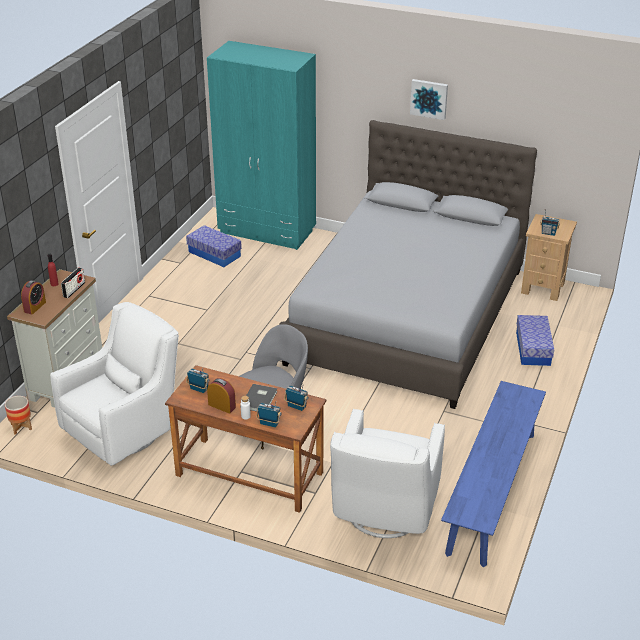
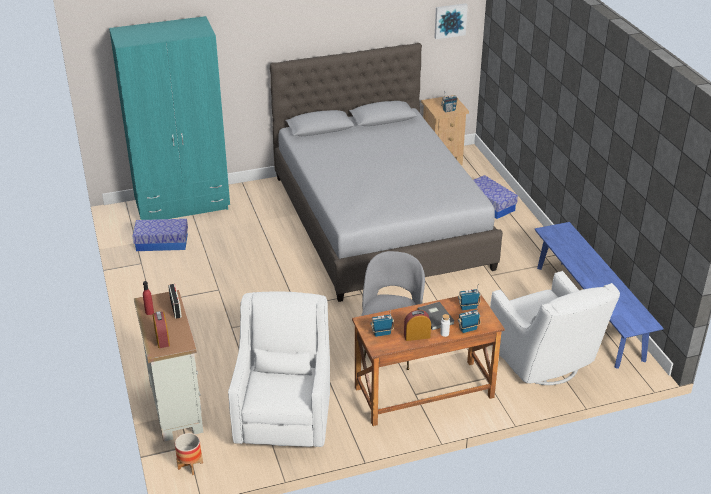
camera: 40 degrees left, 0 degrees up
(429, 98) = (319, 27): picture -> picture (450, 20)

